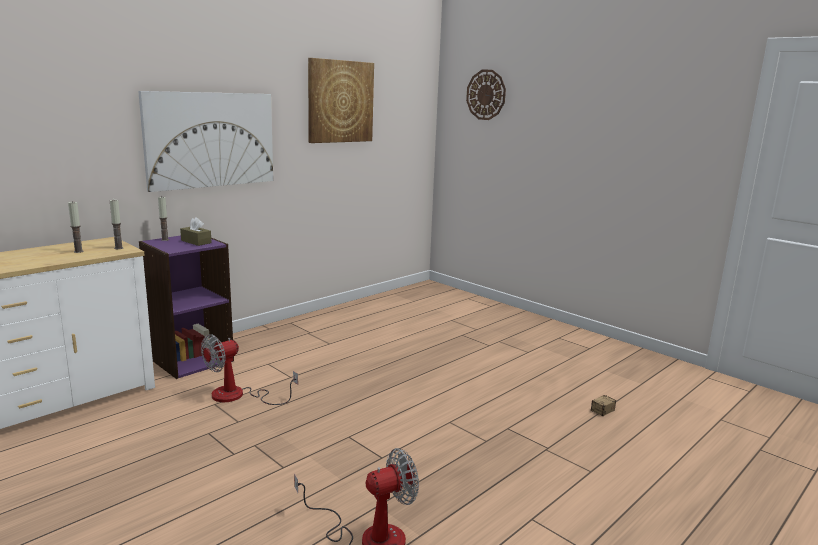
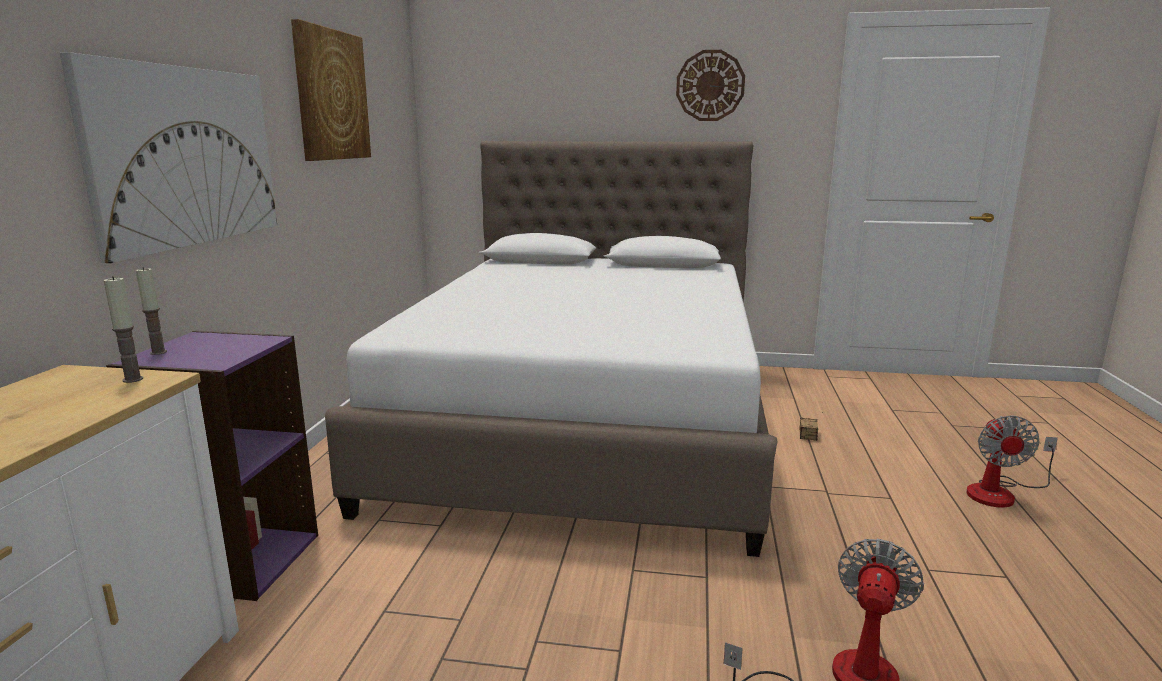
camera: 35 degrees left, 0 degrees up
(78, 251) = (52, 405): candle -> none
(196, 242) = (229, 343): brown tissue box -> none
(238, 396) = (404, 582): fan -> fan (1000, 493)
(452, 352) = (586, 424): none -> white bed
(486, 95) = (498, 88): wall clock -> wall clock (710, 86)

